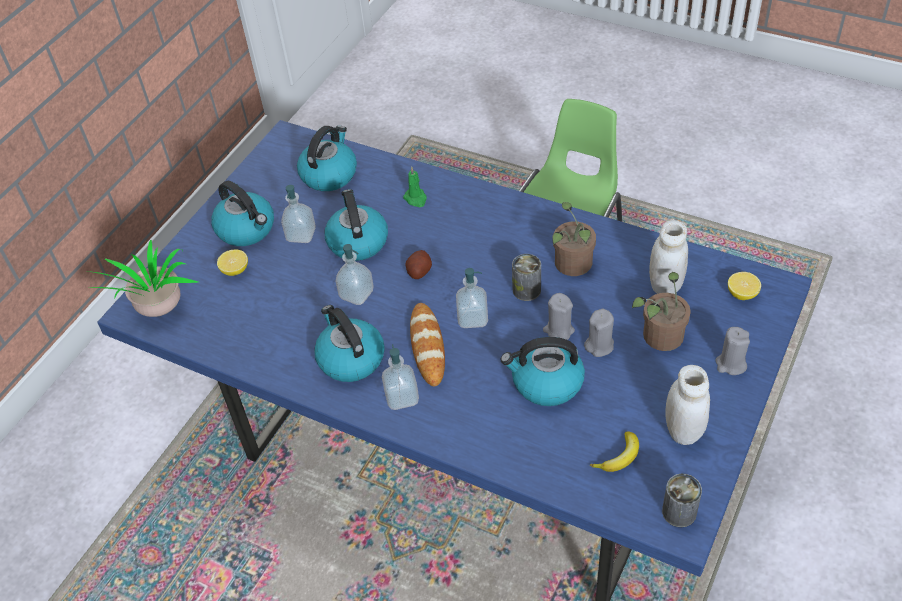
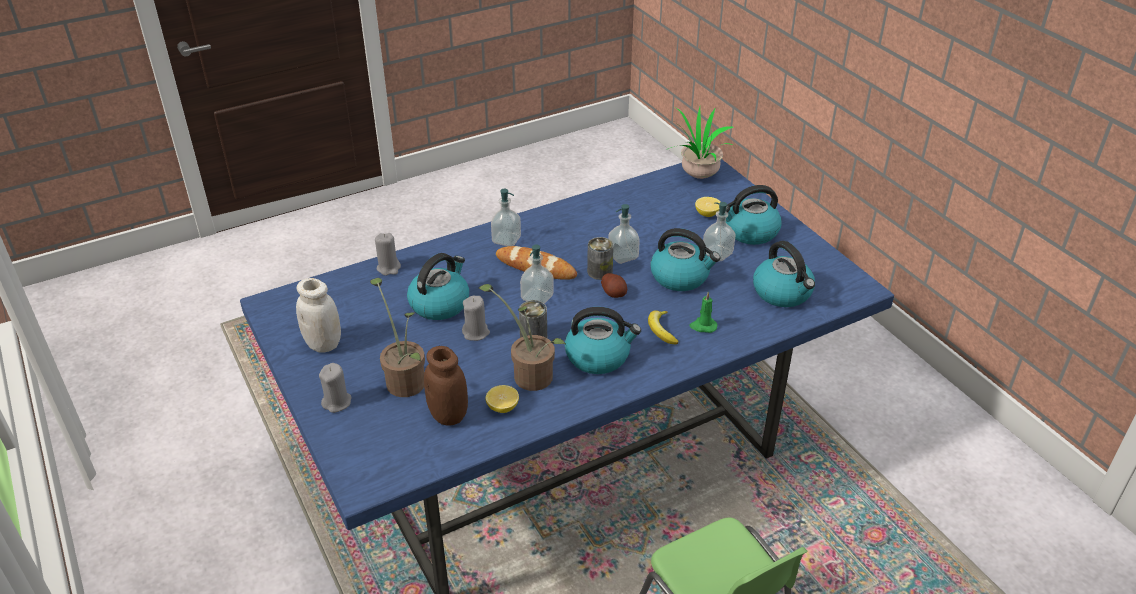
camera: 120 degrees right, 10 degrees down
(350, 358) = (565, 232): kettle -> kettle (598, 356)
(599, 345) = (438, 345): grey candle -> grey candle (389, 268)
(619, 457) = (345, 305): banana -> banana (661, 330)
(665, 285) = (448, 415): white jar -> brown jar
(679, 512) = (279, 308): can -> can (599, 271)
(742, 294) = (385, 456): lemon -> lemon (503, 407)

